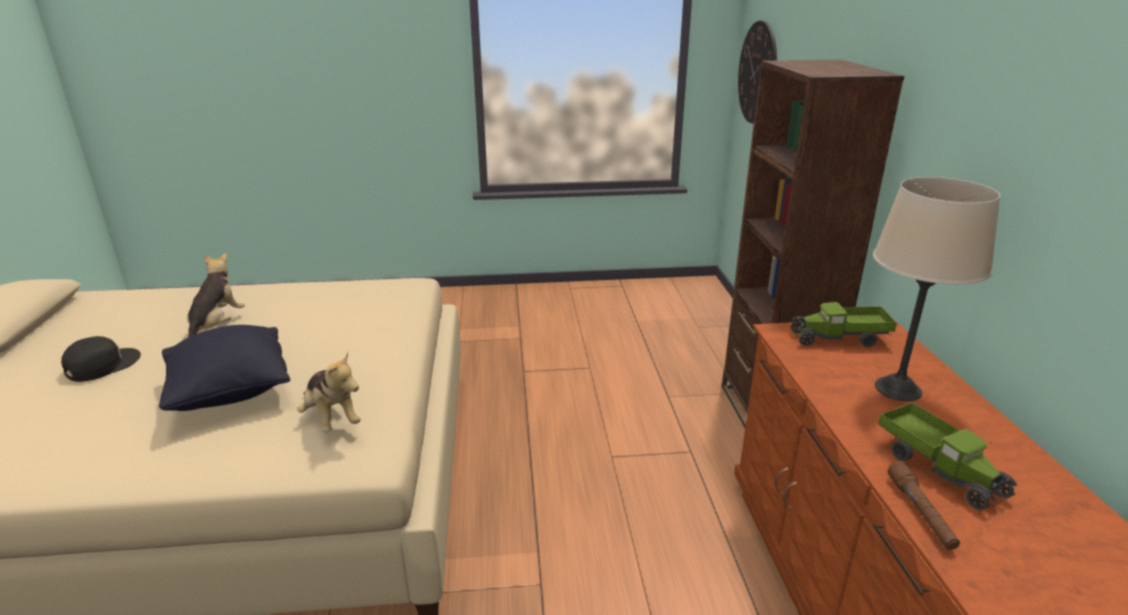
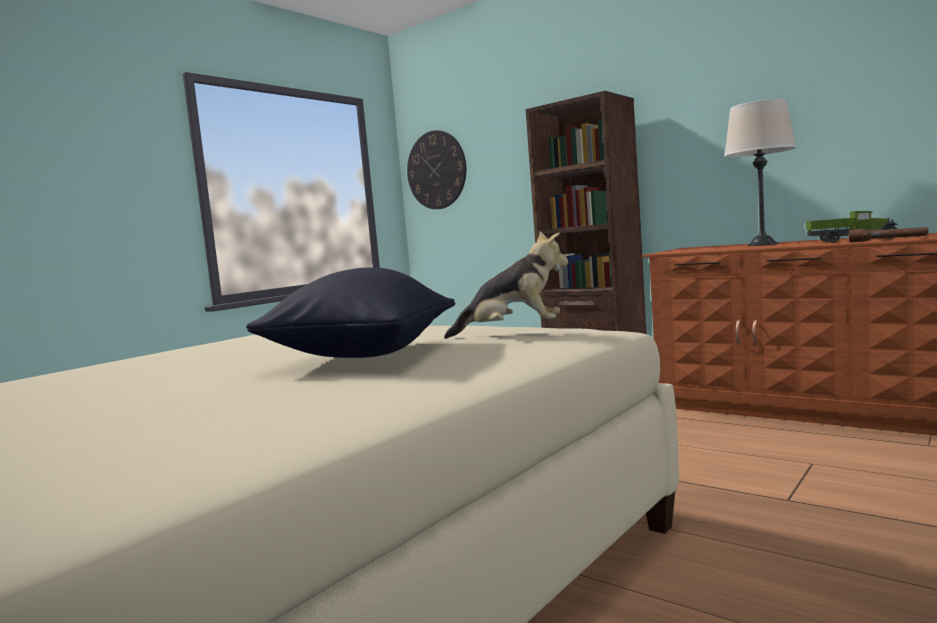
camera: 45 degrees left, 20 degrees down
(102, 365) = (91, 404): black cap -> none
(217, 326) = (173, 367): plush toy -> none
(839, 338) = (690, 249): toy truck -> none

